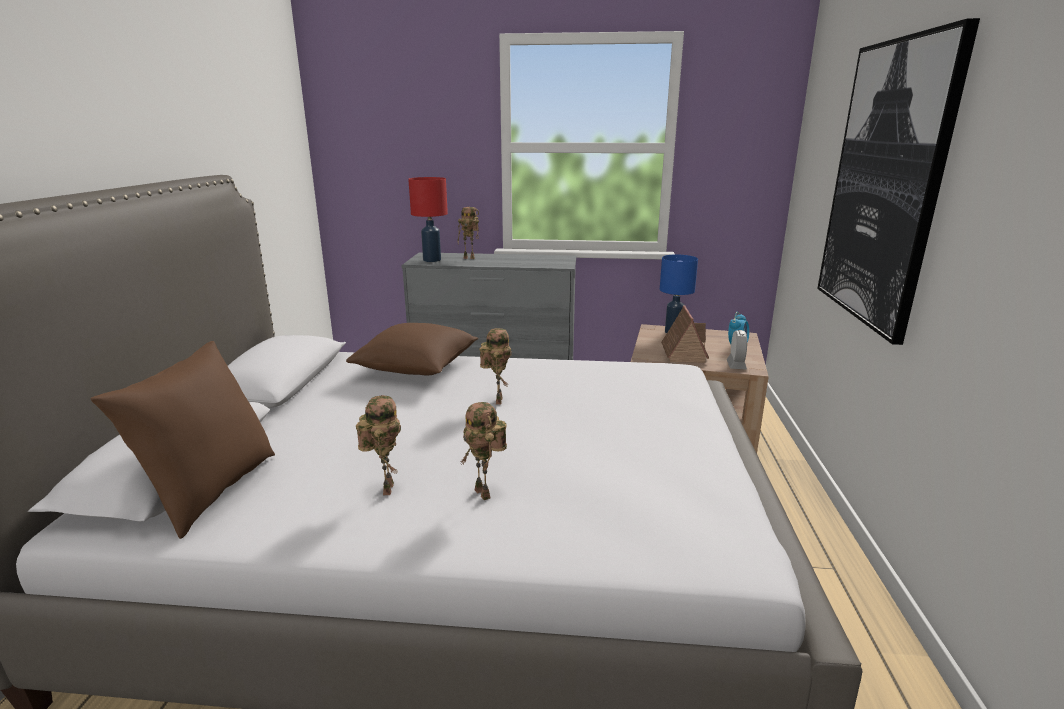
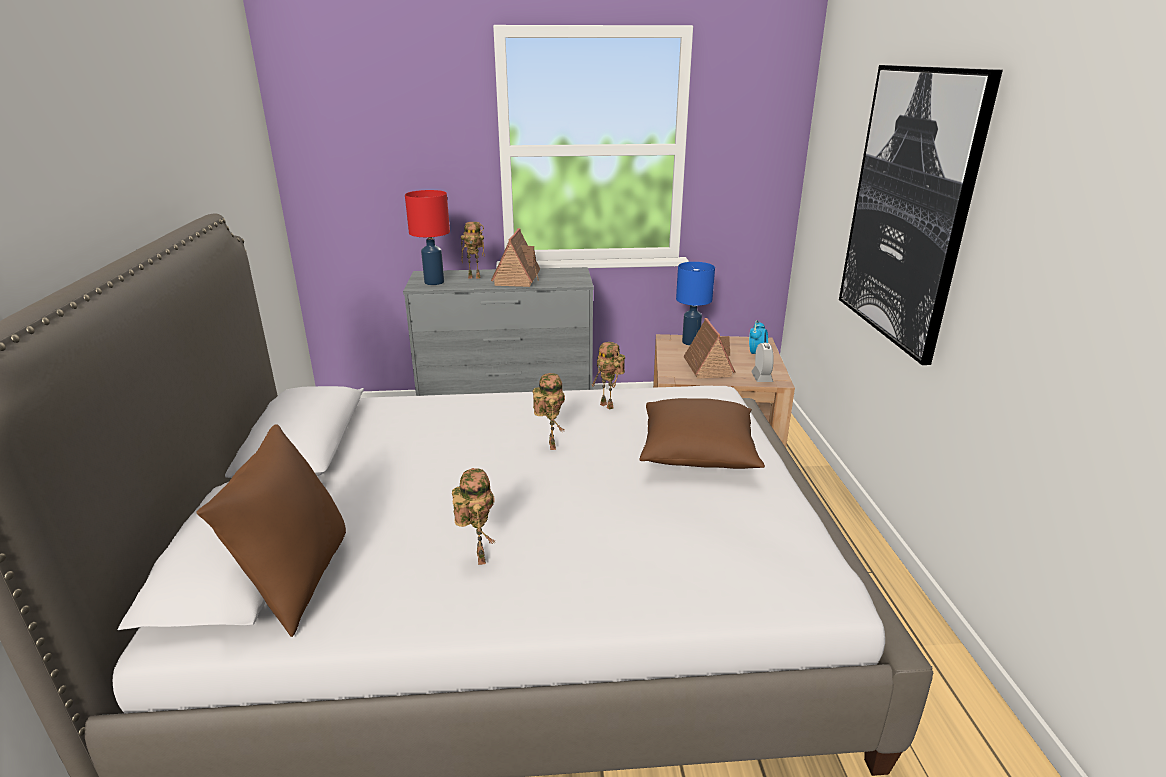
camera: 10 degrees left, 5 degrees up
(417, 369) = (451, 413): brown pillow -> brown pillow (698, 454)
(485, 494) = (578, 552): toy robot -> toy robot (608, 406)
(506, 260) = (517, 279): none -> toy house

